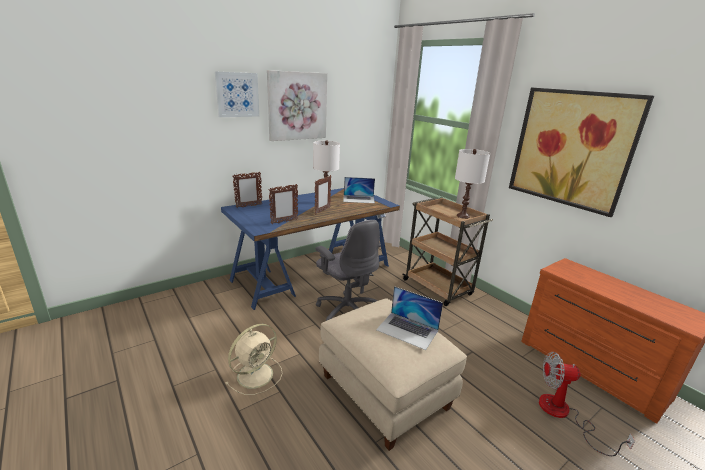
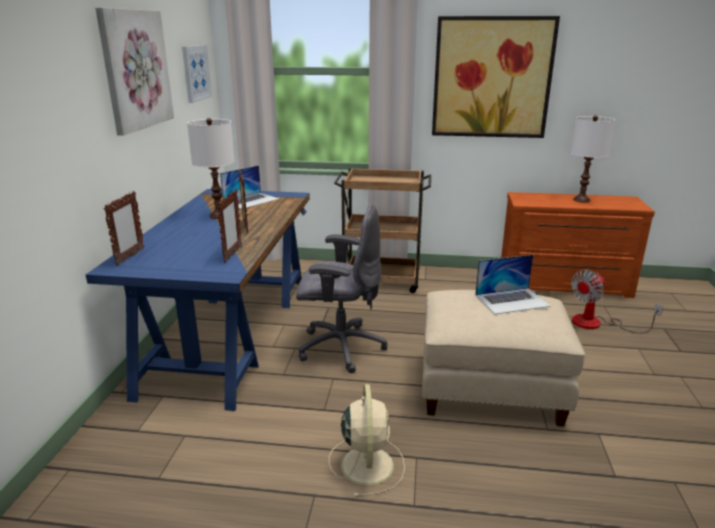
camera: 45 degrees left, 0 degrees up
(237, 94) = (67, 56): picture -> picture (196, 73)
(462, 216) = (398, 180): white table lamp -> white table lamp (581, 200)

